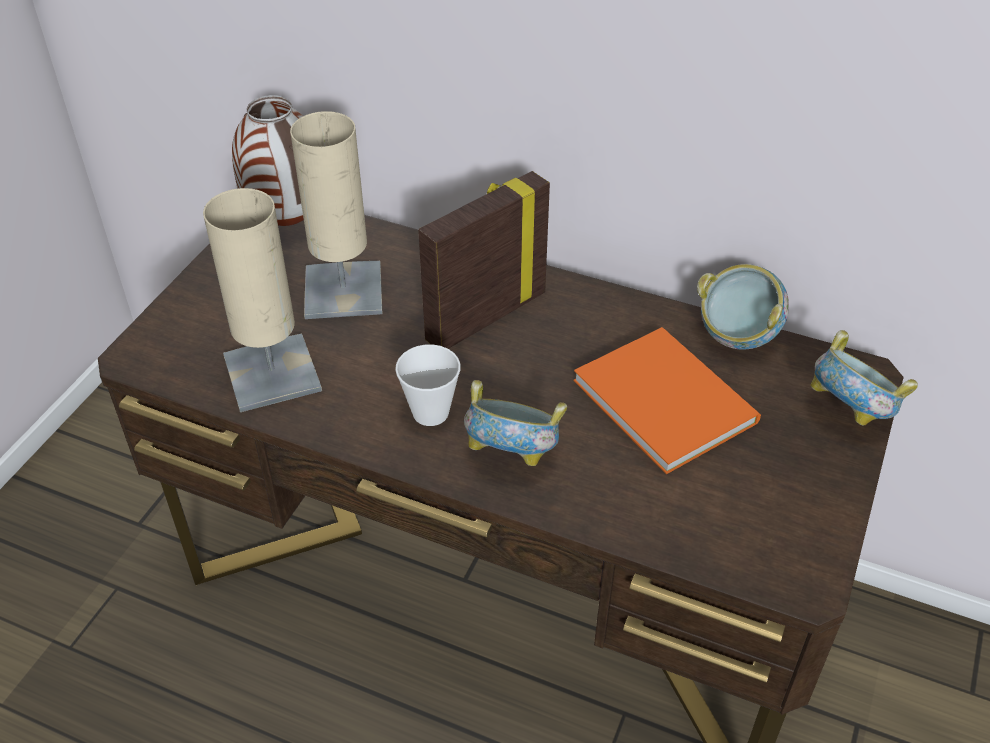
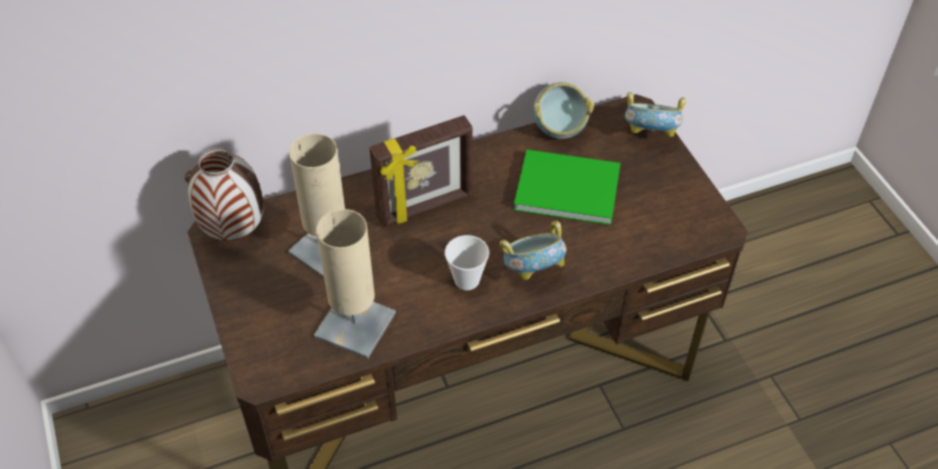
camera: 45 degrees left, 5 degrees up
(484, 316) = (425, 208): picture frame -> picture frame turned 120 degrees counterclockwise
(664, 396) = (564, 186): orange book -> green book

